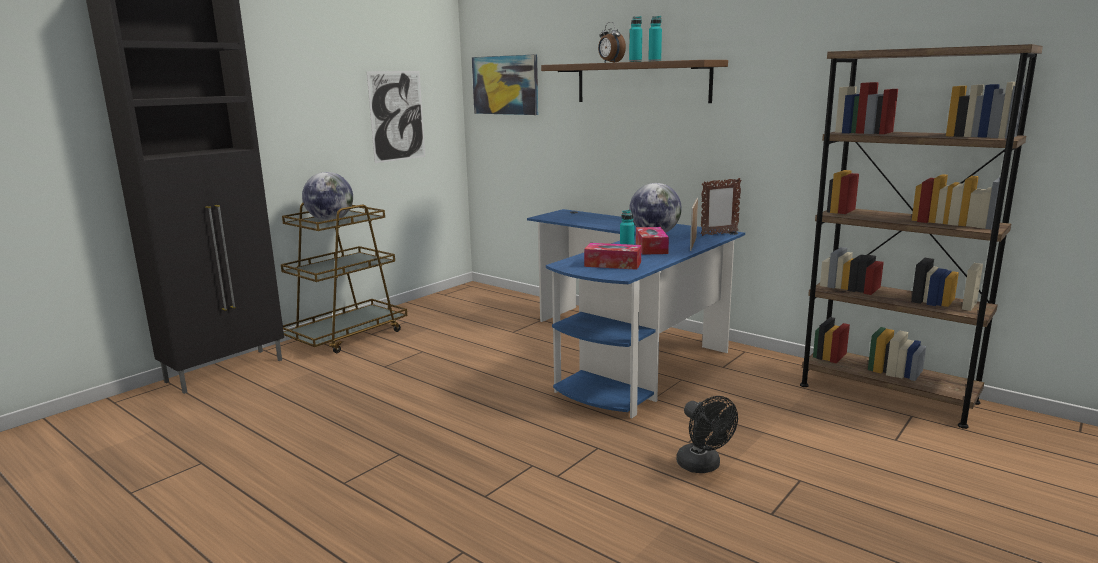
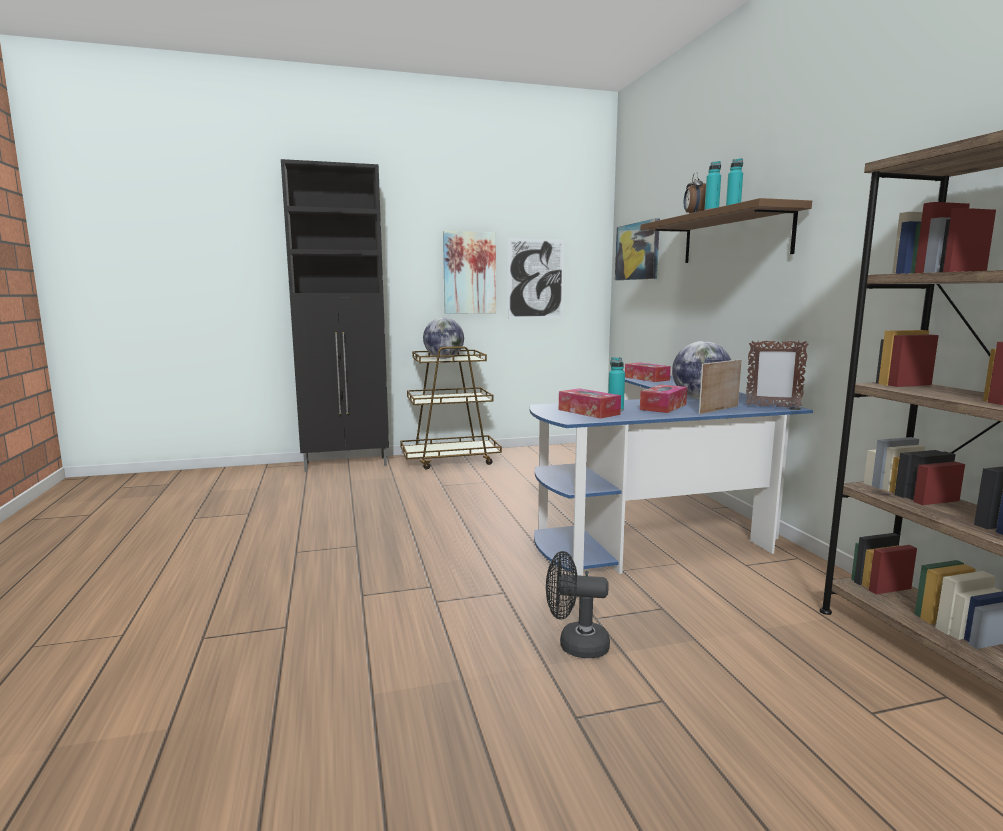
camera: 35 degrees right, 5 degrees down
(330, 114) = (469, 273): none -> picture
(564, 217) = (646, 378): none -> tissue box
(703, 466) = (575, 645): black fan -> black fan turned 90 degrees clockwise

